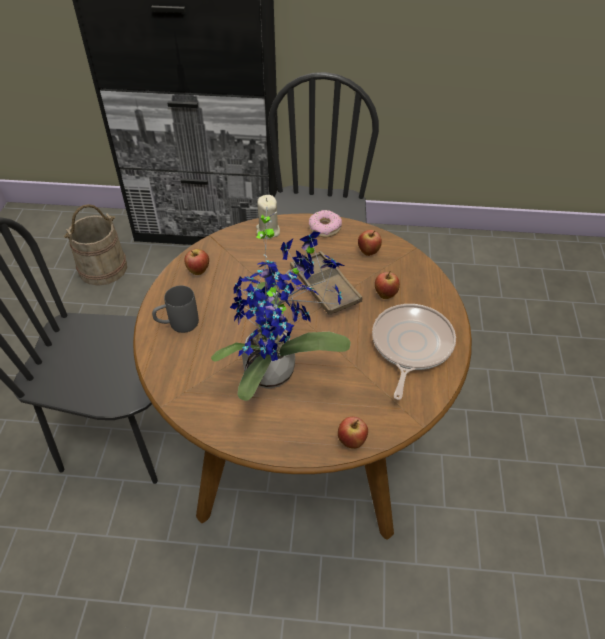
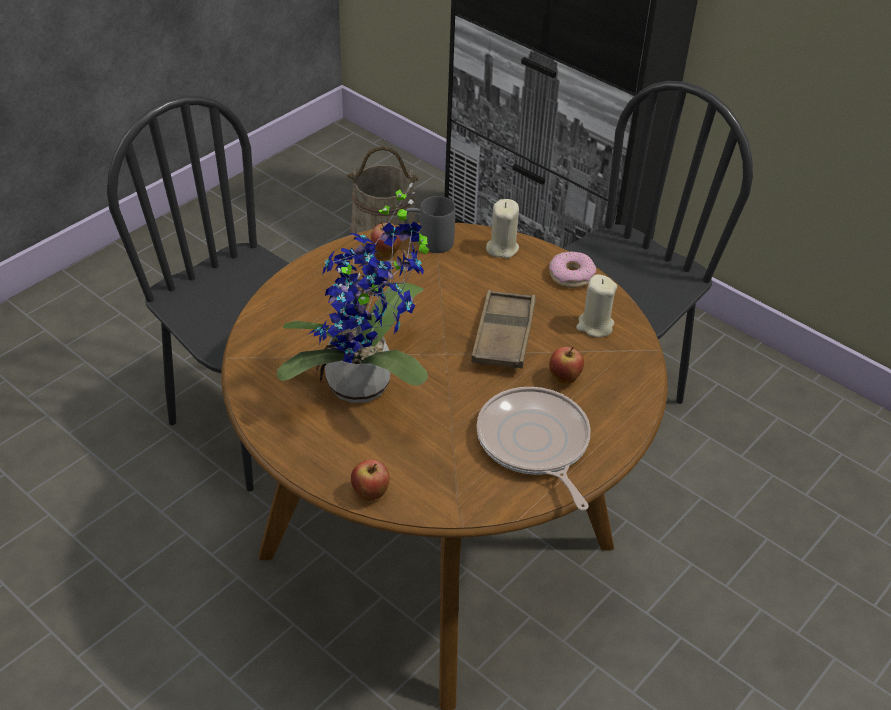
camera: 35 degrees right, 5 degrees down
(177, 324) = (314, 293): grey mug -> grey mug (428, 242)
(368, 252) = (594, 326): apple -> beige candle
(410, 346) = (534, 444): frying pan -> frying pan turned 75 degrees counterclockwise

